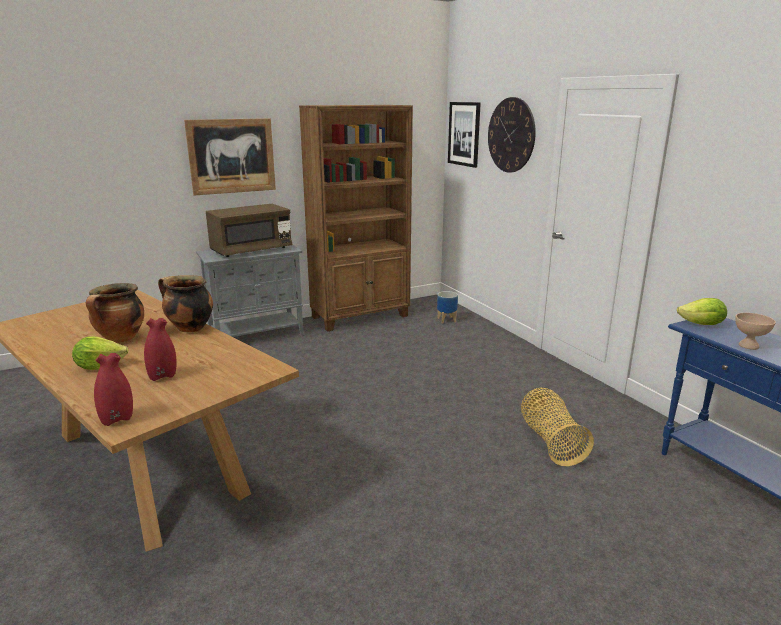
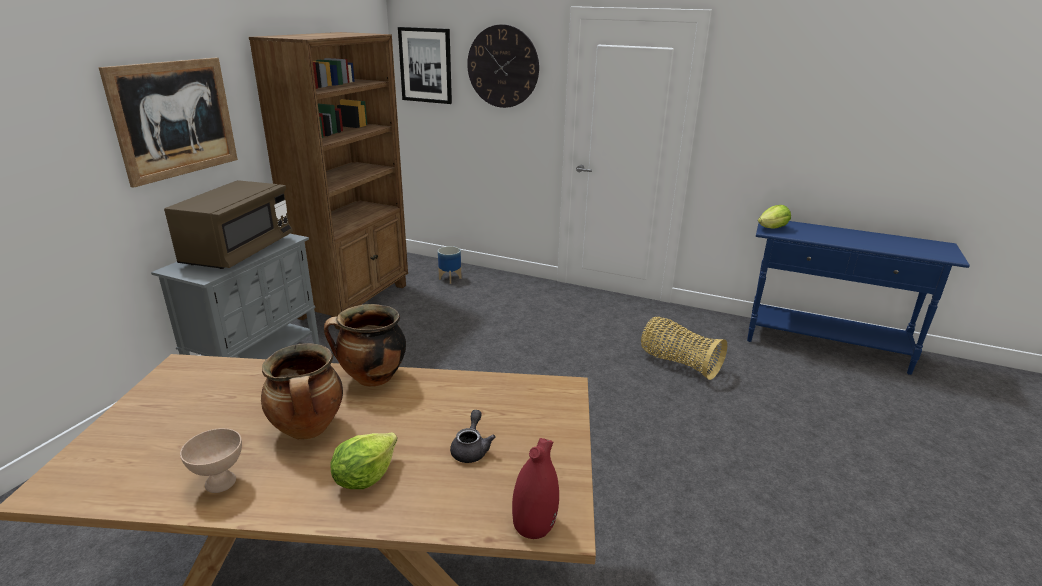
camera: 40 degrees left, 5 degrees up
(163, 376) = (471, 449): red vase -> grey teapot
(748, 345) = (821, 237): beige bowl -> beige bowl (220, 482)

